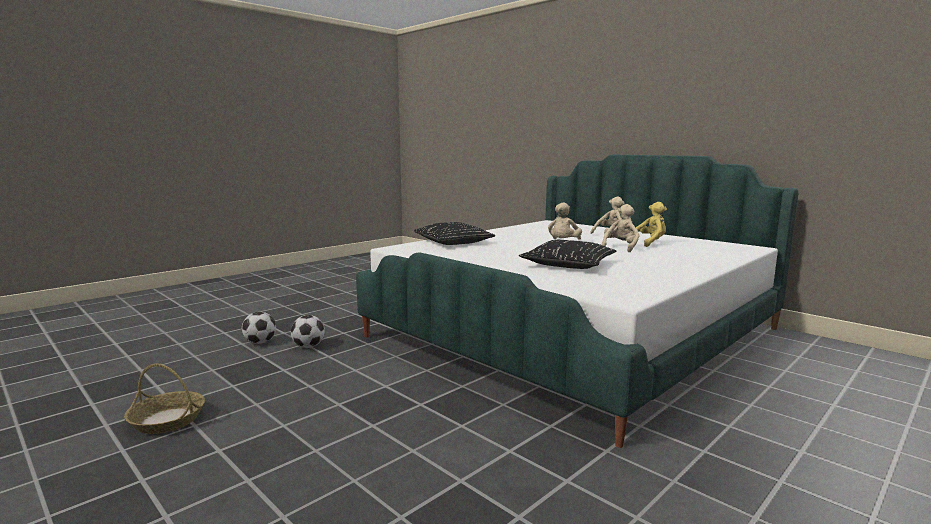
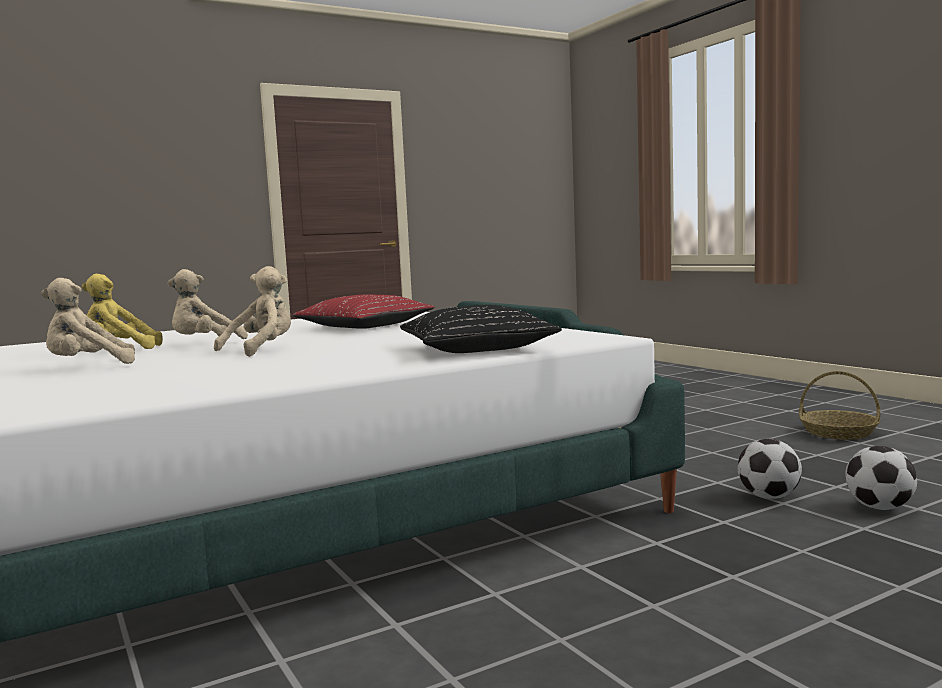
camera: 165 degrees left, 5 degrees down
(568, 264) = (364, 326): black pillow -> red pillow

